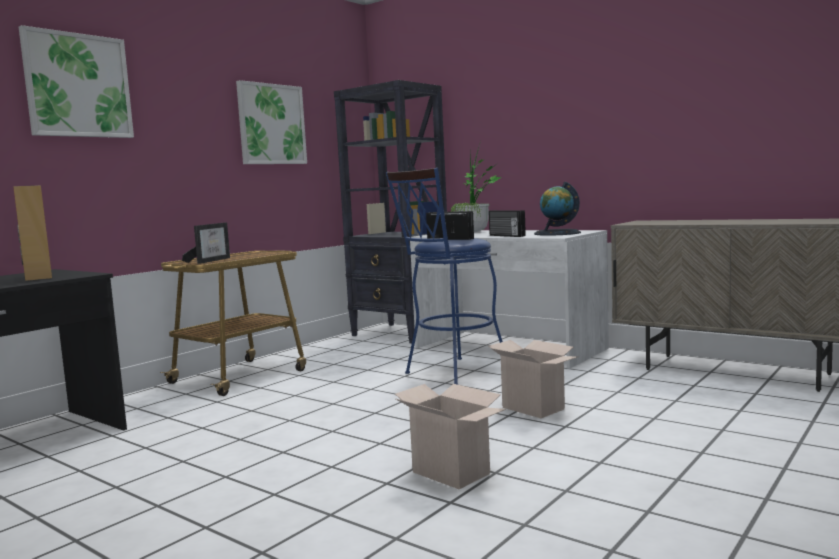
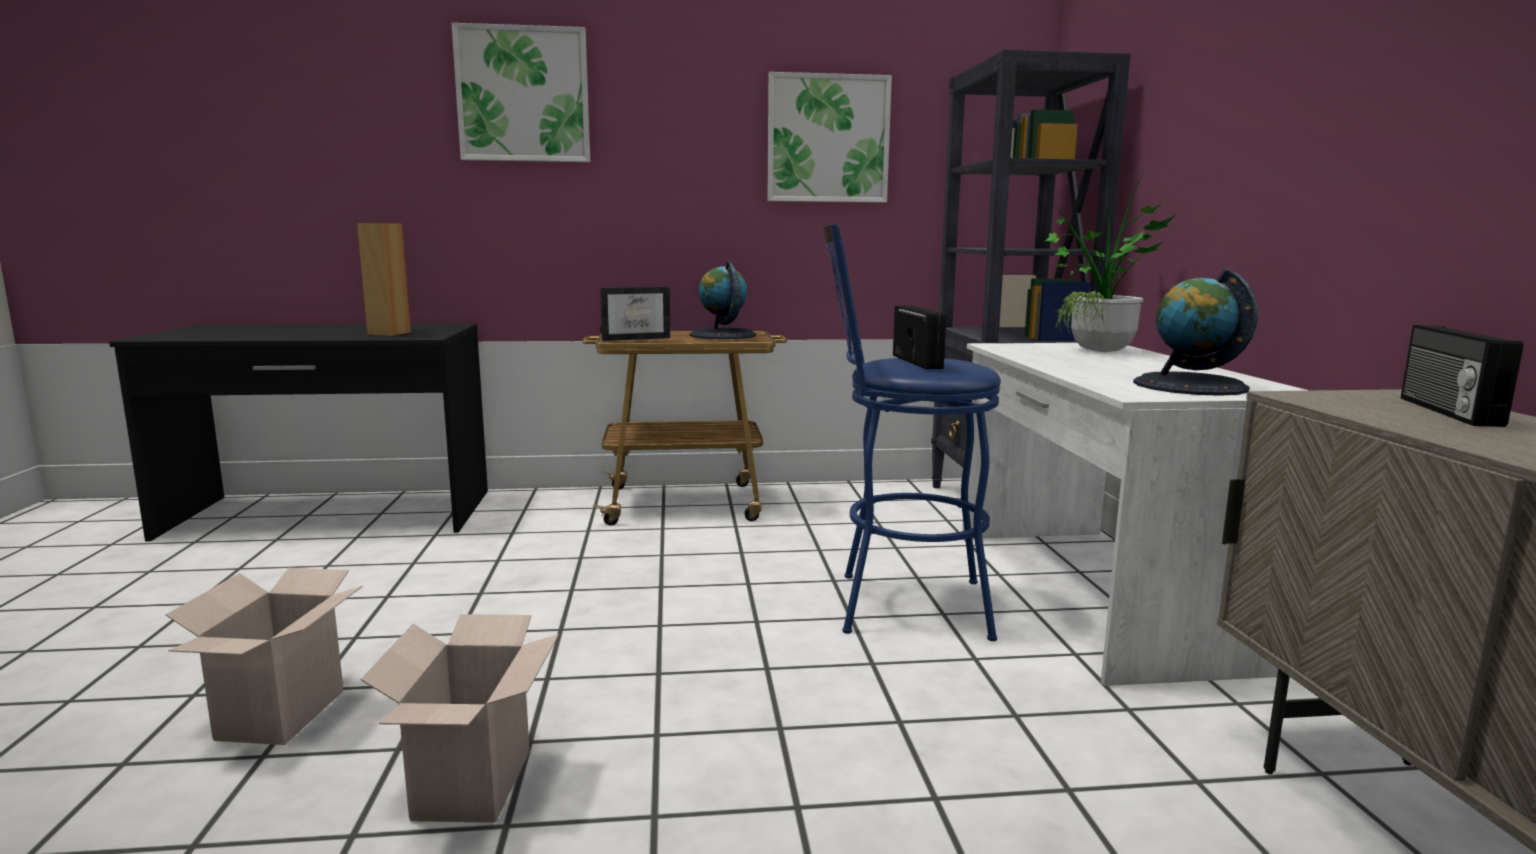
camera: 45 degrees right, 5 degrees up
(249, 253) = (722, 335): none -> globe
(506, 236) = (1080, 372): radio -> radio (1445, 411)
(535, 408) = (847, 738): cardboard box -> cardboard box (282, 716)

